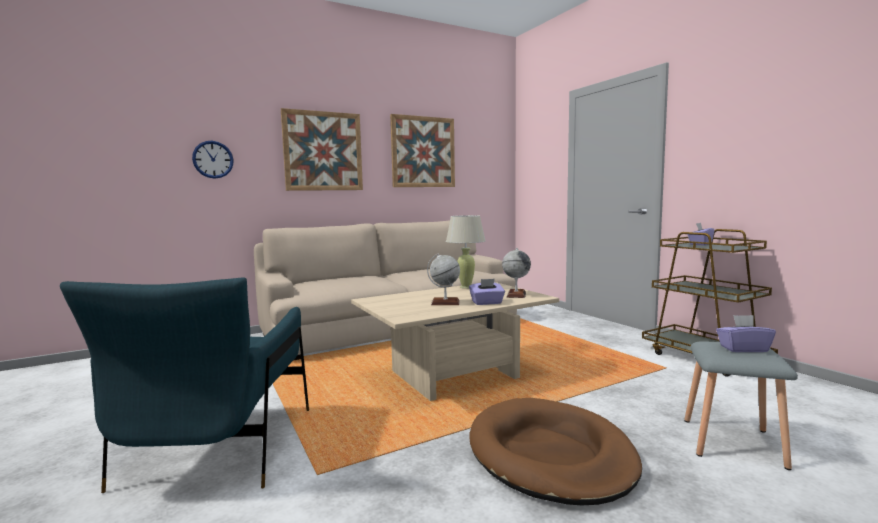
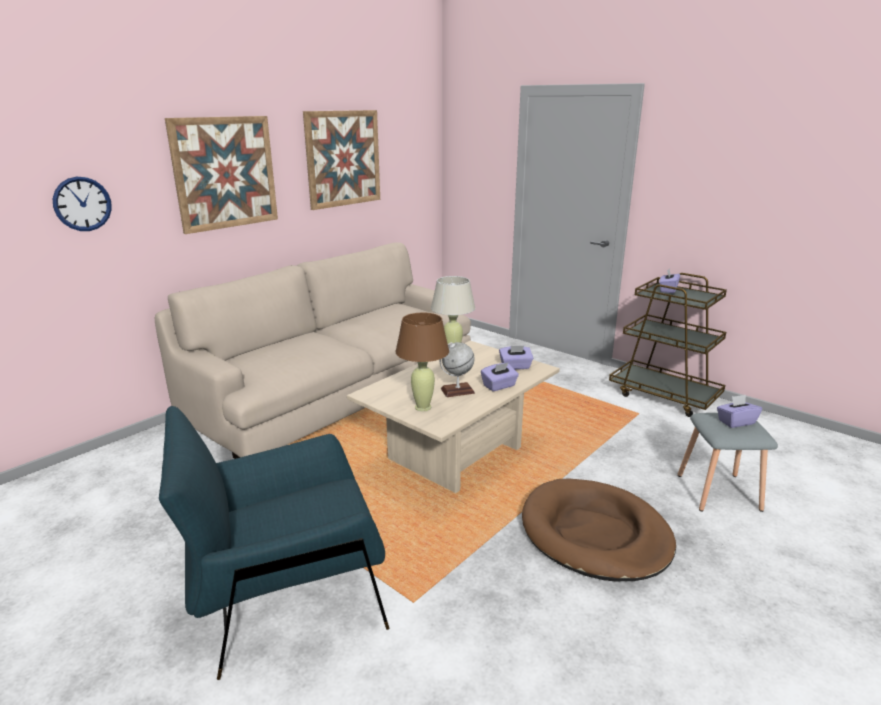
camera: 20 degrees left, 15 degrees up
(218, 449) = (287, 598): blue armchair -> blue armchair turned 90 degrees clockwise
(402, 308) = (422, 407): none -> brown table lamp
(516, 295) = (515, 366): globe -> purple tissue box

